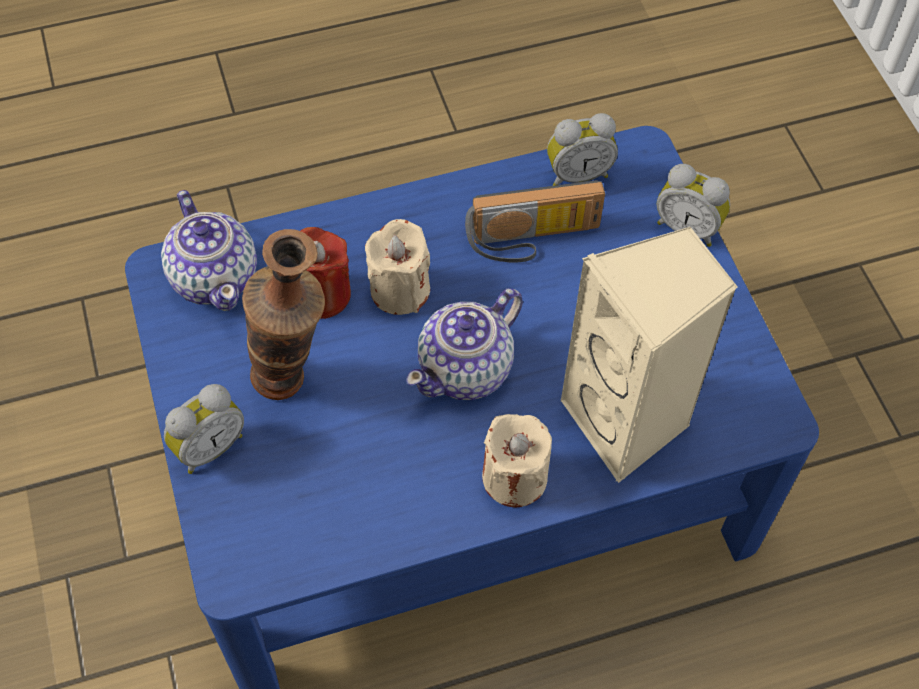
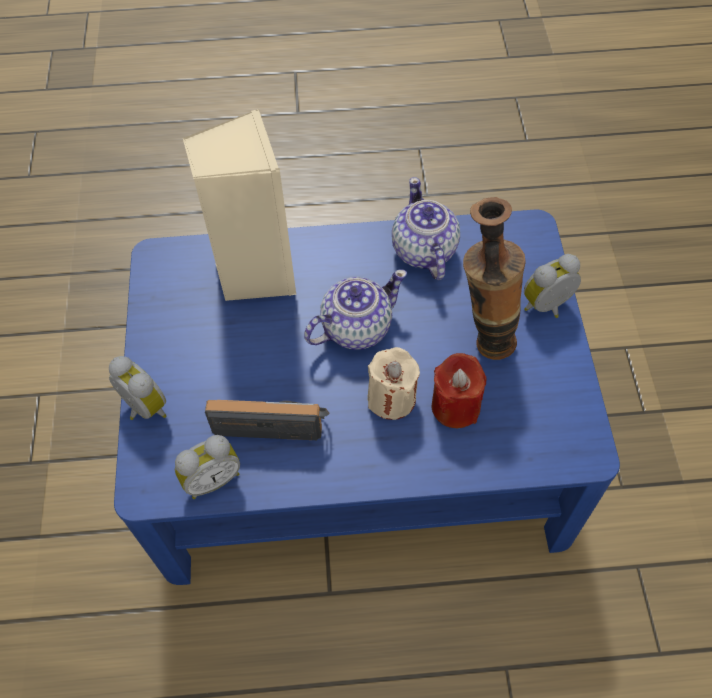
camera: 165 degrees left, 0 degrees up
(215, 277) = (541, 438): teapot -> teapot (423, 251)
(514, 477) = (343, 253): beige candle -> none
(577, 174) = (212, 478): alarm clock -> alarm clock turned 150 degrees clockwise

